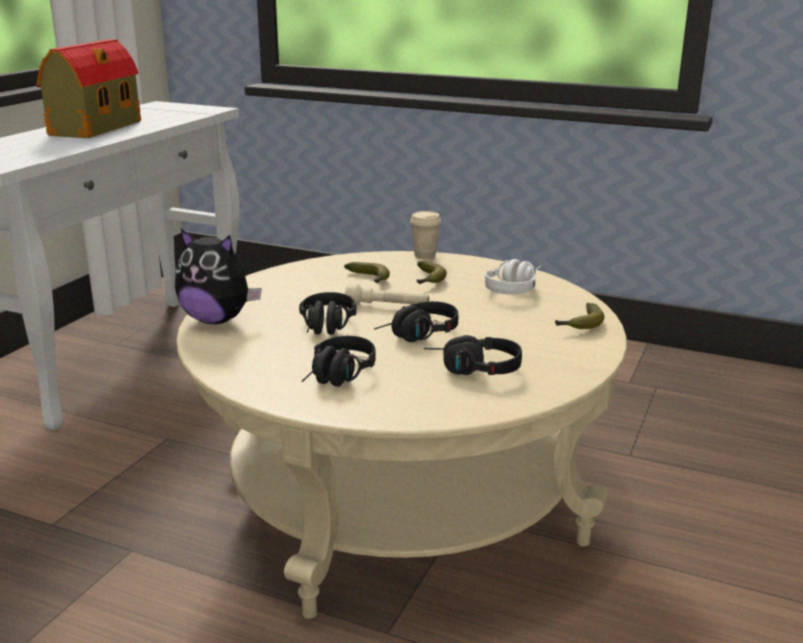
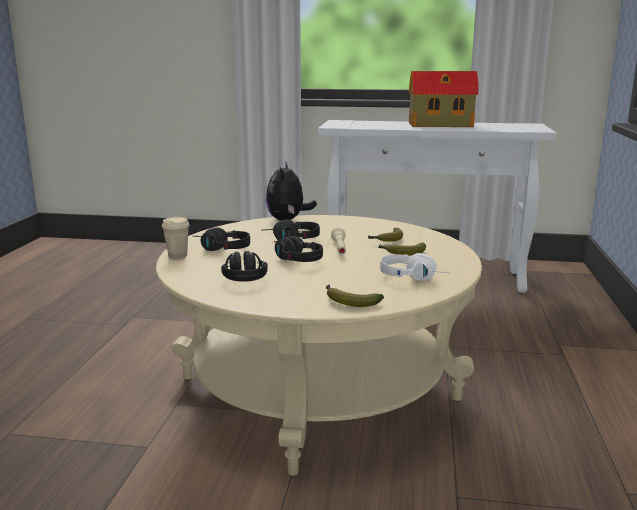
camera: 75 degrees right, 5 degrees down
(425, 255) = (458, 248): beige cup -> beige cup (177, 256)

